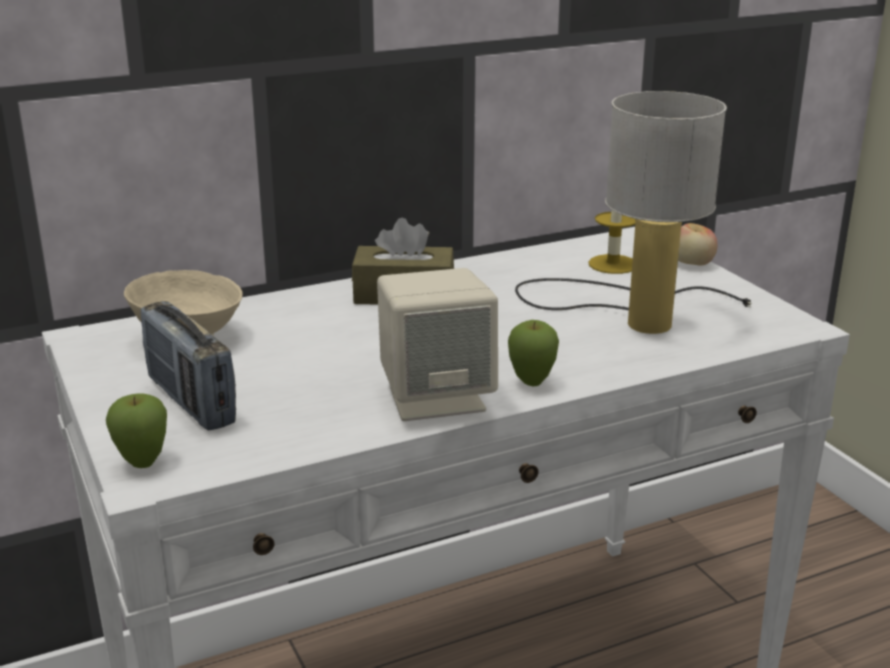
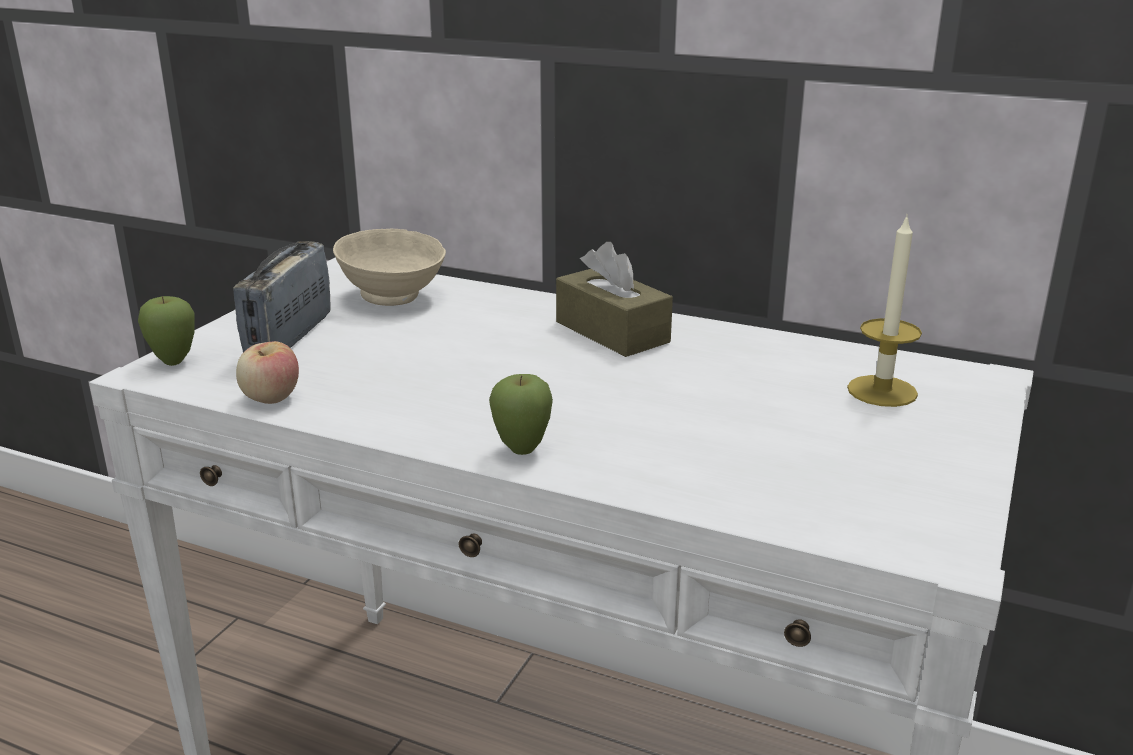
camera: 50 degrees right, 0 degrees up
(436, 398) = (426, 420): beige speaker -> none
(636, 312) = (783, 444): table lamp -> none
(692, 264) = (983, 431): apple -> apple (271, 398)

